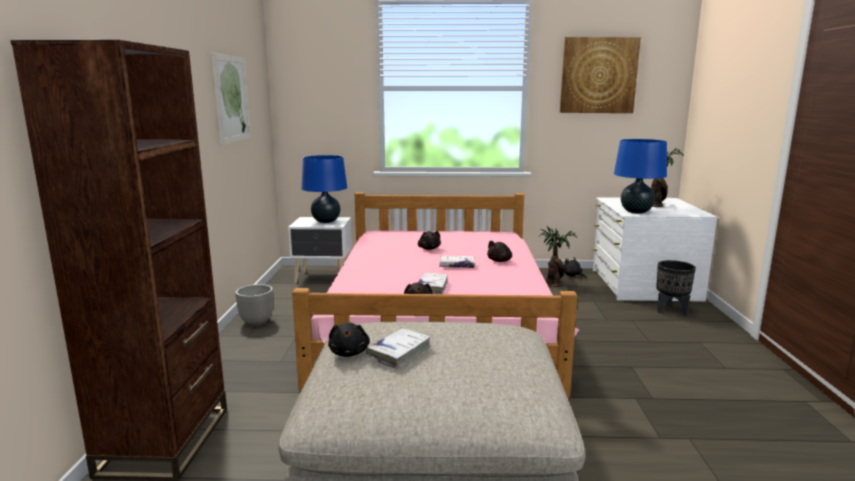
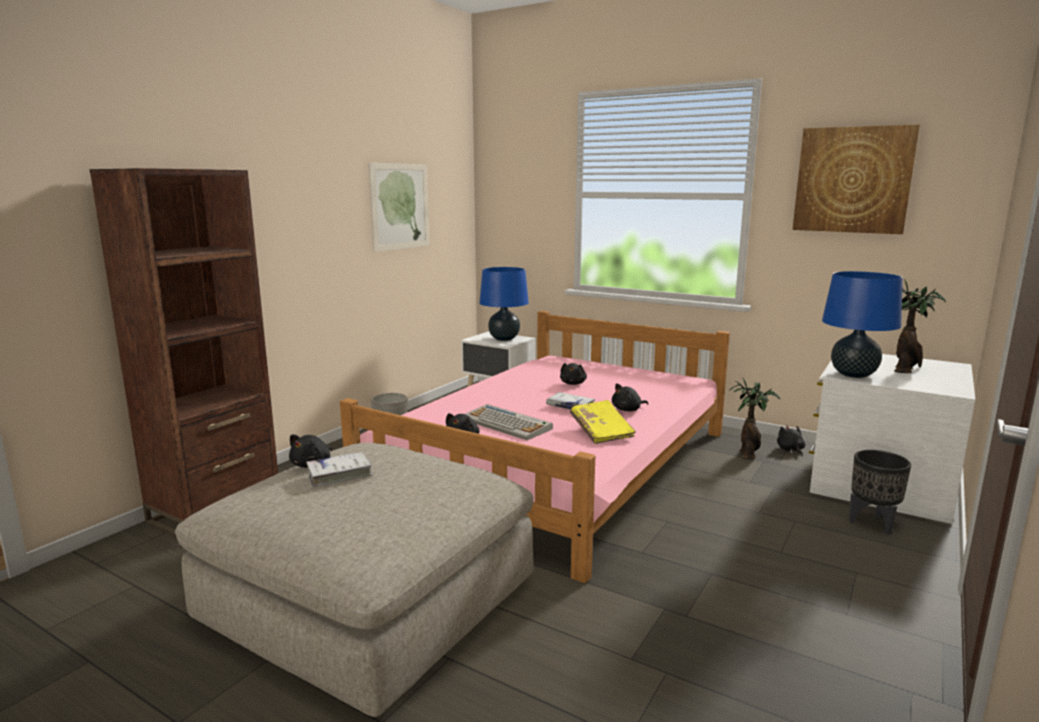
camera: 30 degrees right, 0 degrees up
(432, 287) = (507, 424): white book -> keyboard
(509, 279) = (601, 432): none -> yellow book

